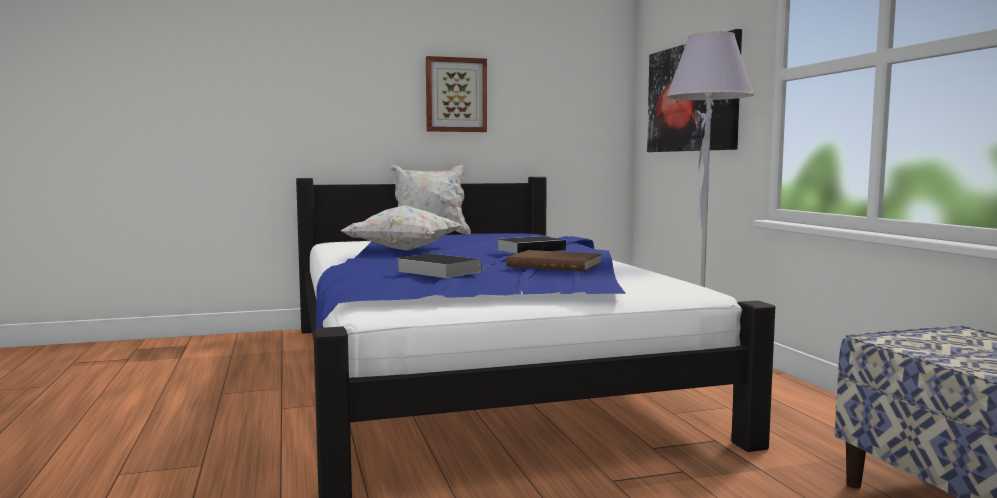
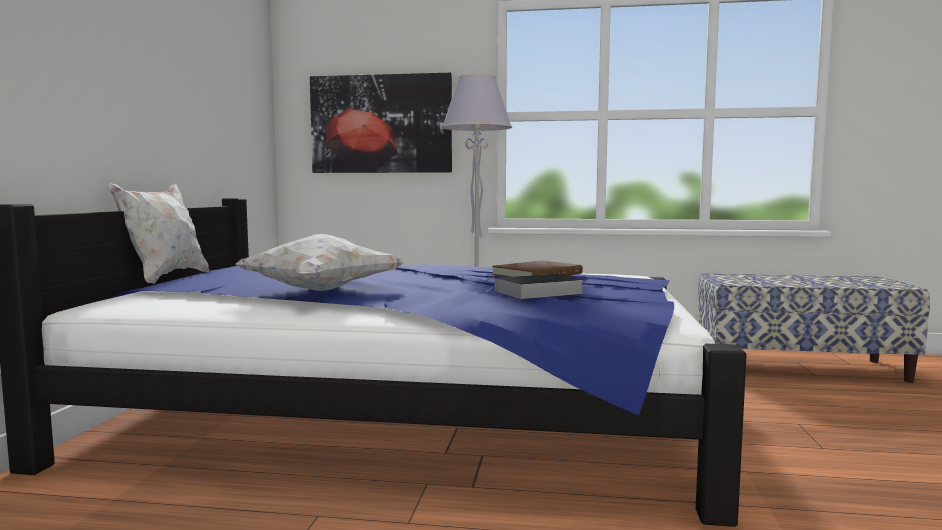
camera: 65 degrees left, 0 degrees up
(456, 95) = (157, 90): picture -> none
(532, 249) = (431, 269): book -> none

